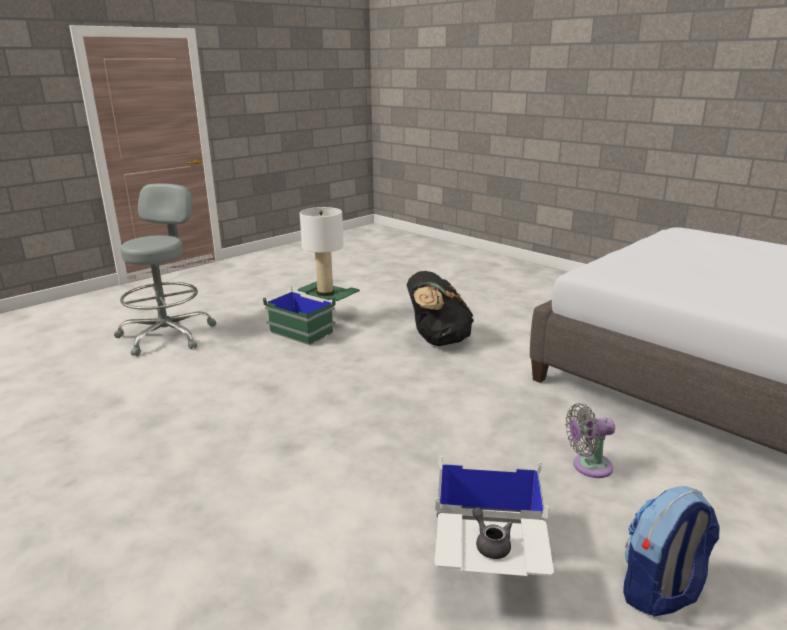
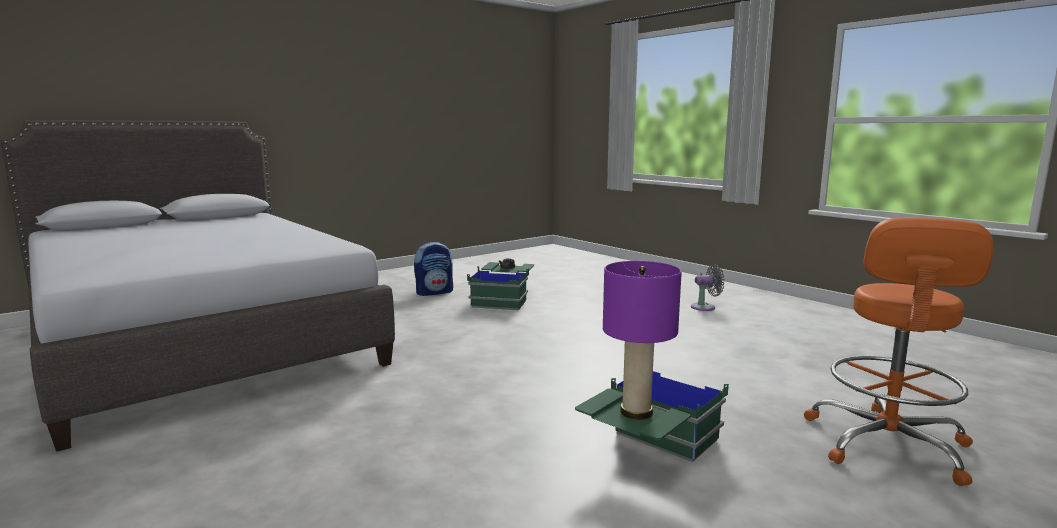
camera: 175 degrees left, 10 degrees down
(167, 334) = (887, 445): grey stool -> orange stool
(325, 293) = (636, 412): white table lamp -> purple table lamp
(438, 340) = (461, 413): black backpack -> none
(487, 560) = (503, 299): white storage box -> green storage box
(588, 466) = (416, 319): grey fan -> grey fan (705, 307)

